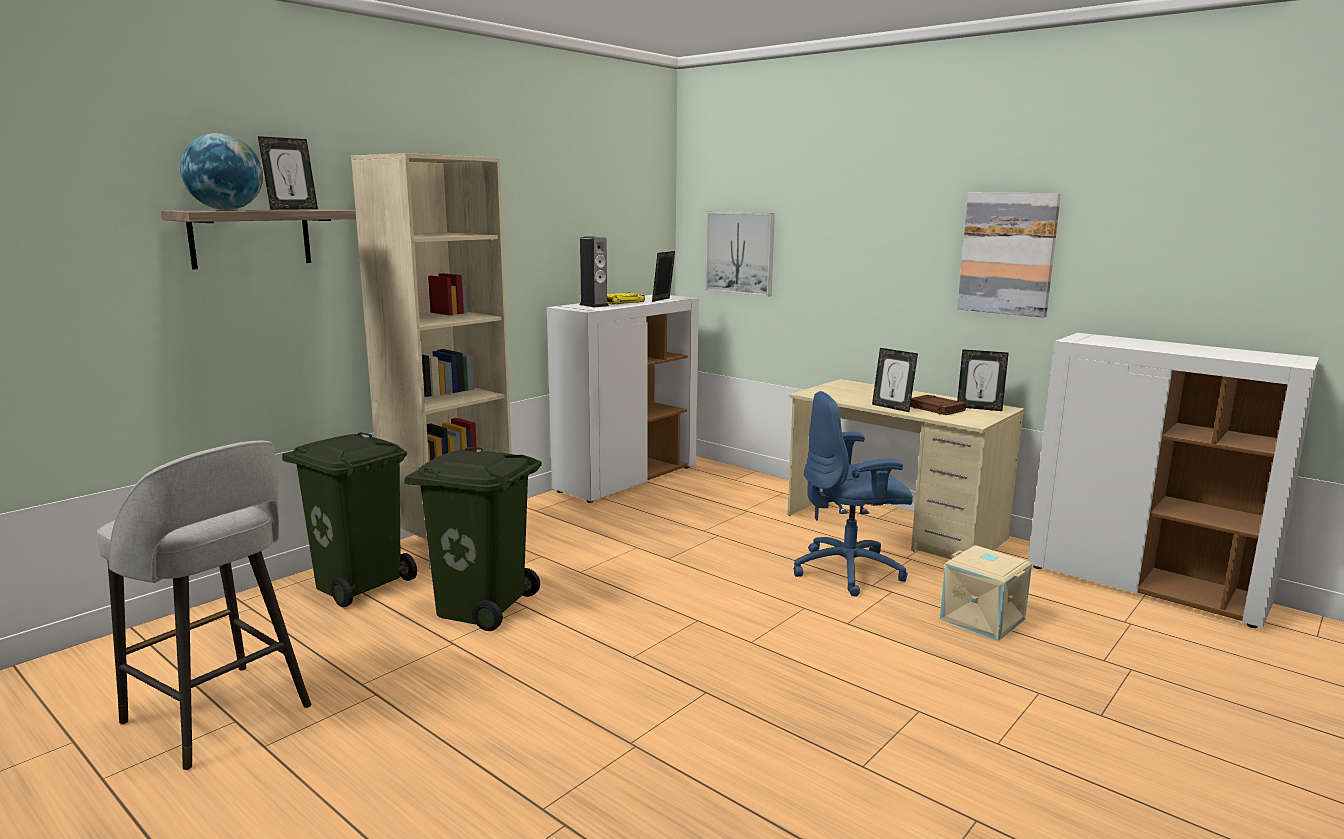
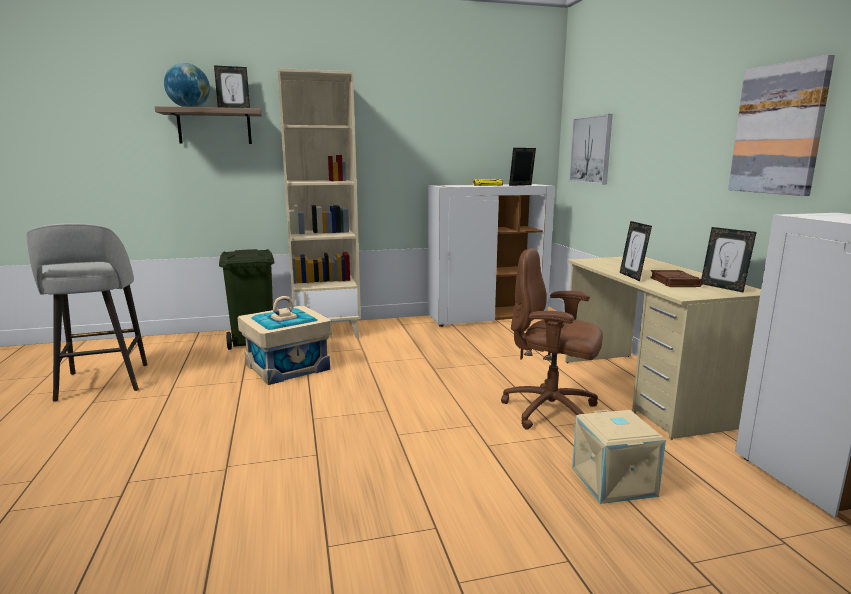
camera: 35 degrees right, 0 degrees up
(482, 606) = (287, 366): green trash can -> beige storage box
(594, 305) = (460, 185): speaker -> none
(850, 571) = (551, 411): blue office chair -> brown office chair

